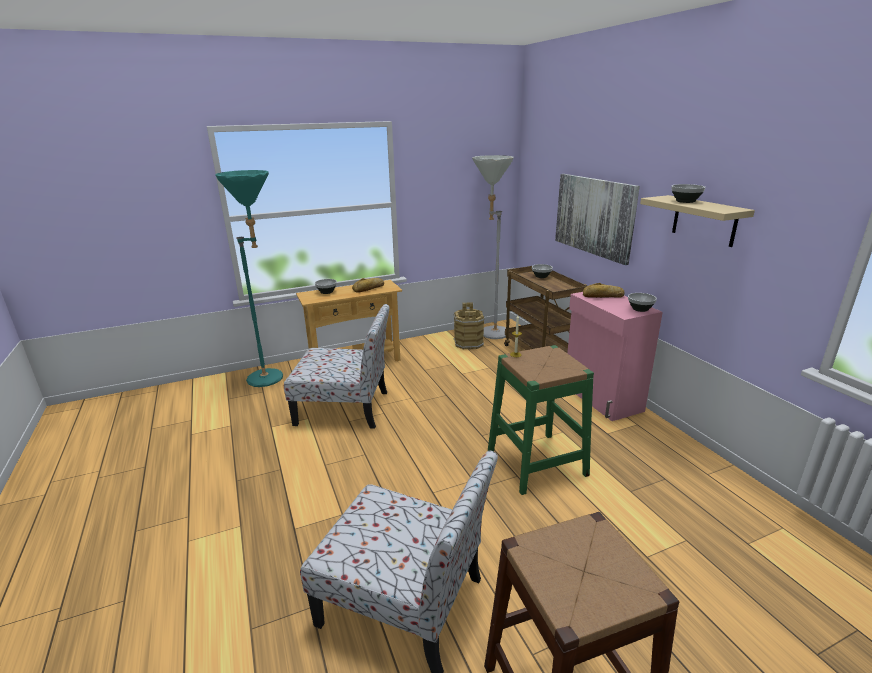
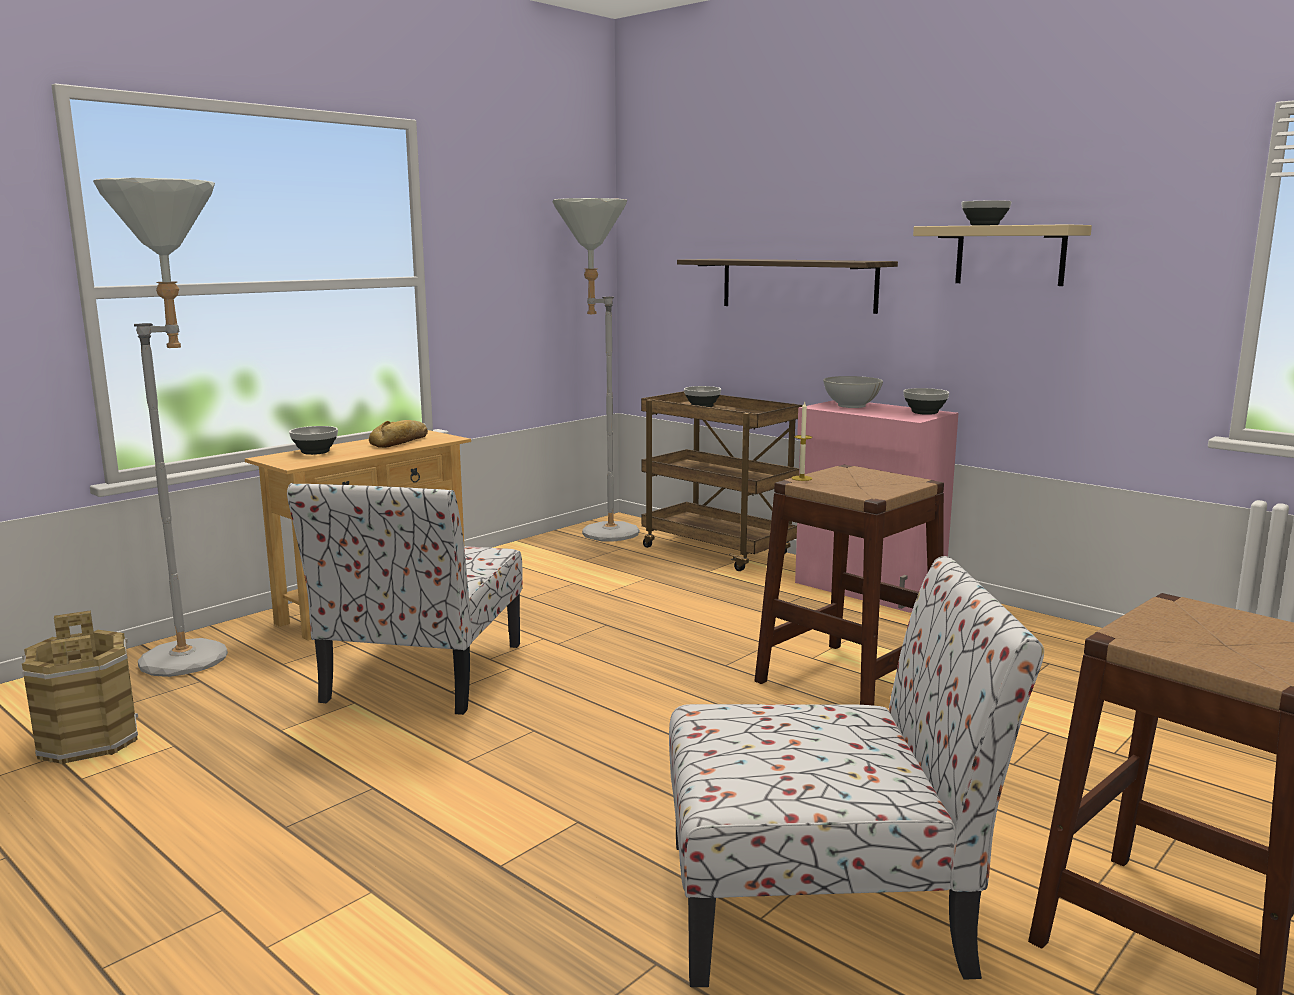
camera: 25 degrees left, 10 degrees down
(273, 377) = (202, 655): turquoise floor lamp -> grey floor lamp
(345, 408) = (422, 674): chair -> chair turned 120 degrees clockwise
(468, 343) = (575, 552): brown bucket -> brown bucket (87, 740)
(536, 462) = (849, 681): green stool -> brown stool
(594, 216) = (797, 284): picture -> shelf
(603, 296) = (851, 406): bread -> white bowl

